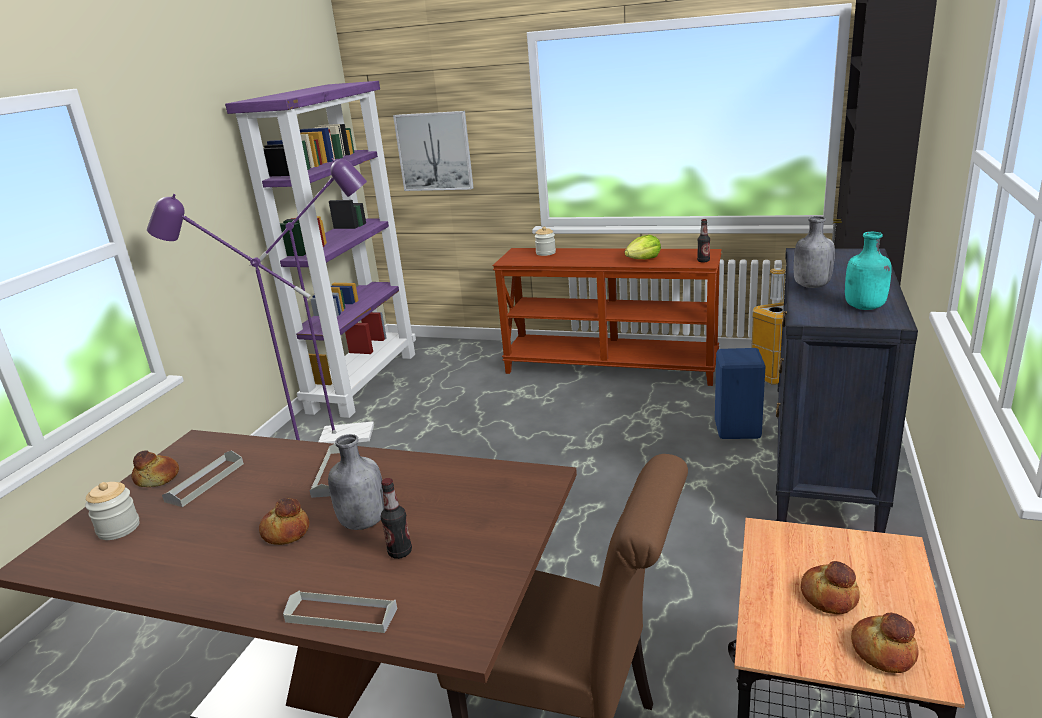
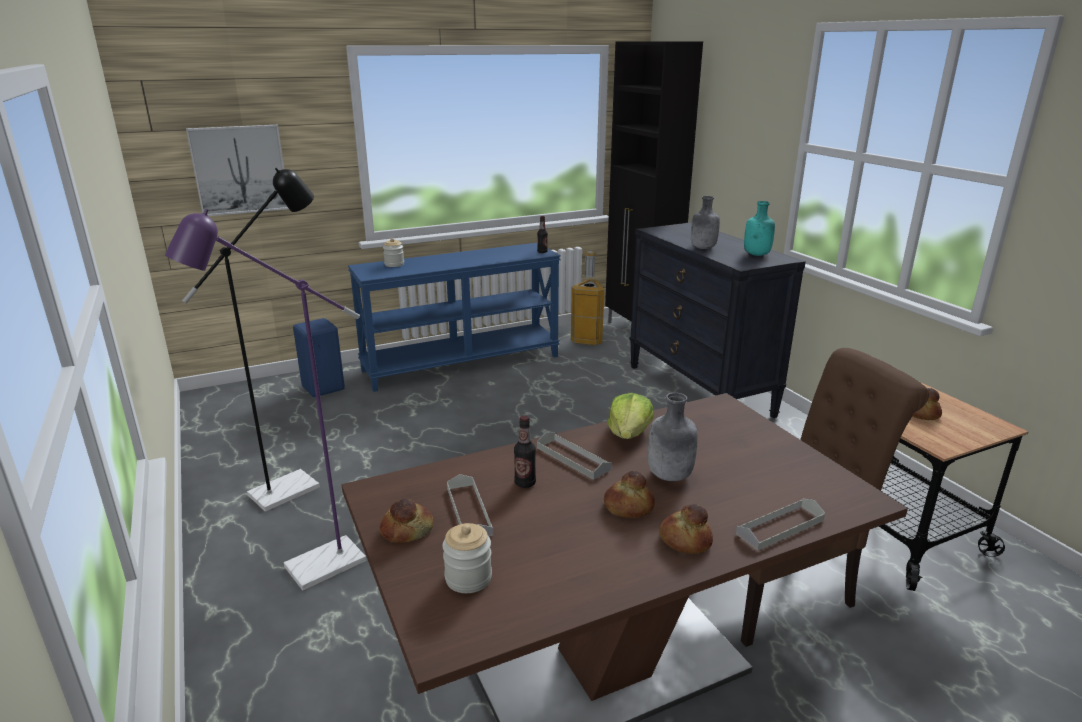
camera: 45 degrees left, 0 degrees up
(357, 434) = (295, 486): purple floor lamp -> black floor lamp
(363, 381) = (220, 440): purple bookcase -> none
(400, 552) = (733, 479): bottle -> bottle (525, 483)
(611, 367) = (461, 363): brown console table -> blue console table
(643, 259) = (494, 257): lettuce -> lettuce (629, 433)
(738, 429) = (614, 379): blue stool -> blue stool (324, 387)
(882, 651) = (975, 425): bread -> bread (684, 540)

